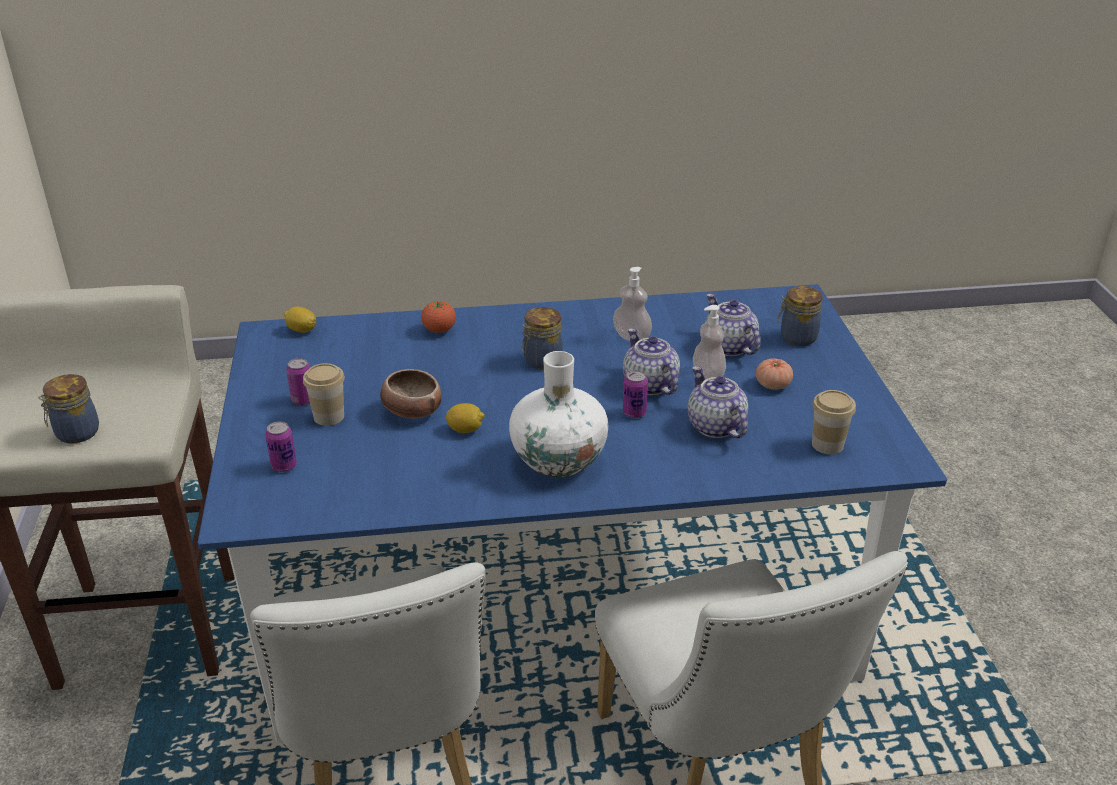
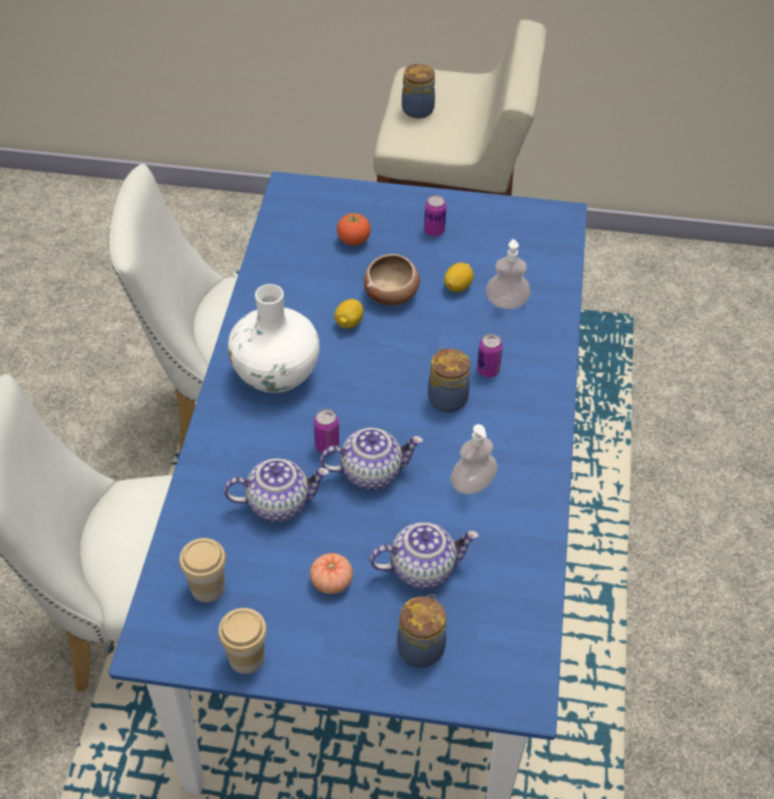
camera: 105 degrees right, 15 degrees up
(284, 466) = (343, 214): can -> can (488, 370)
(301, 330) = (557, 239): lemon -> lemon (458, 286)
(329, 417) = (402, 243): cup -> cup (246, 658)
(439, 330) = (530, 332): tomato -> tomato (353, 241)
(708, 376) = (369, 527): soap dispenser -> soap dispenser (506, 302)

